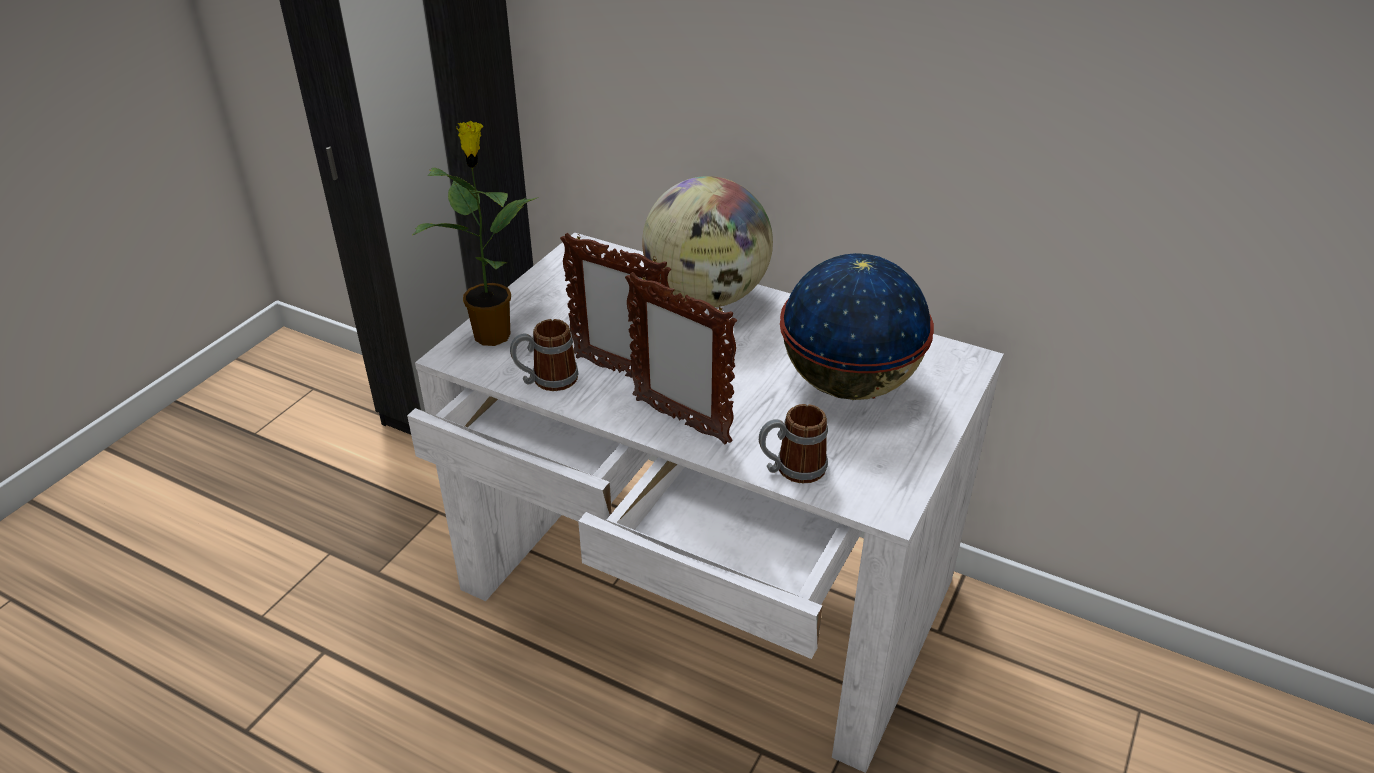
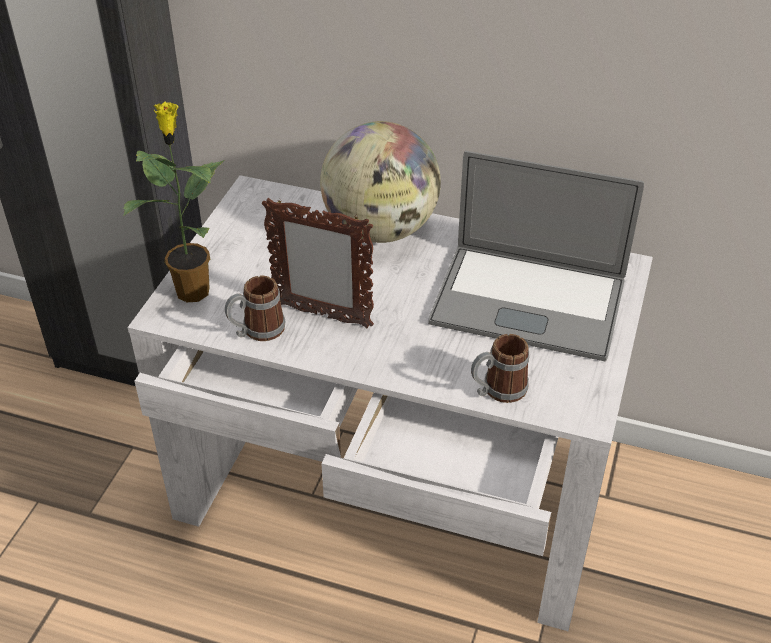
camera: 10 degrees left, 5 degrees up
(680, 421) = (389, 356): picture frame -> none
(849, 384) = (528, 302): globe -> laptop

